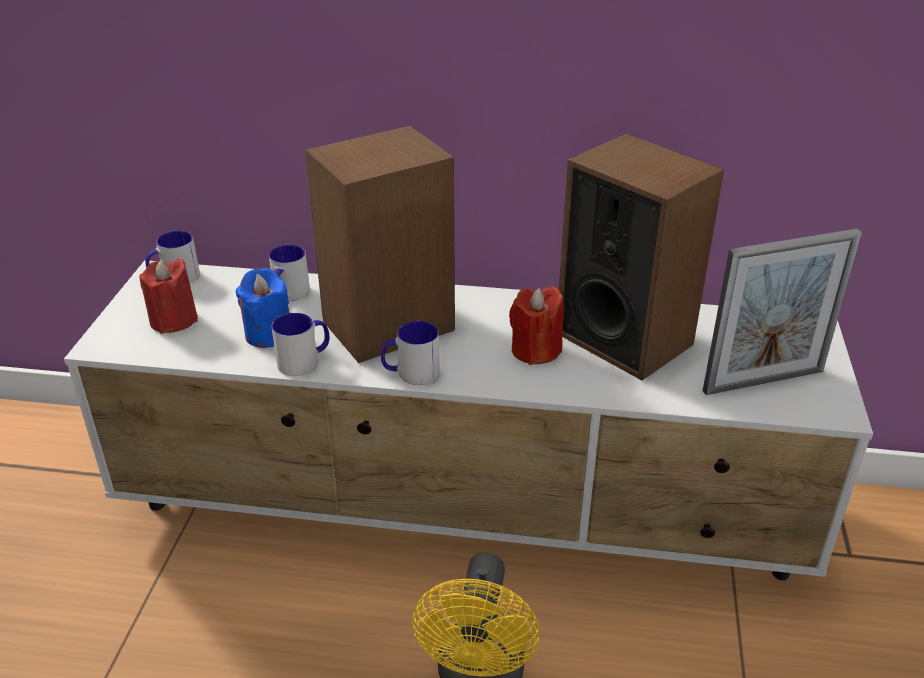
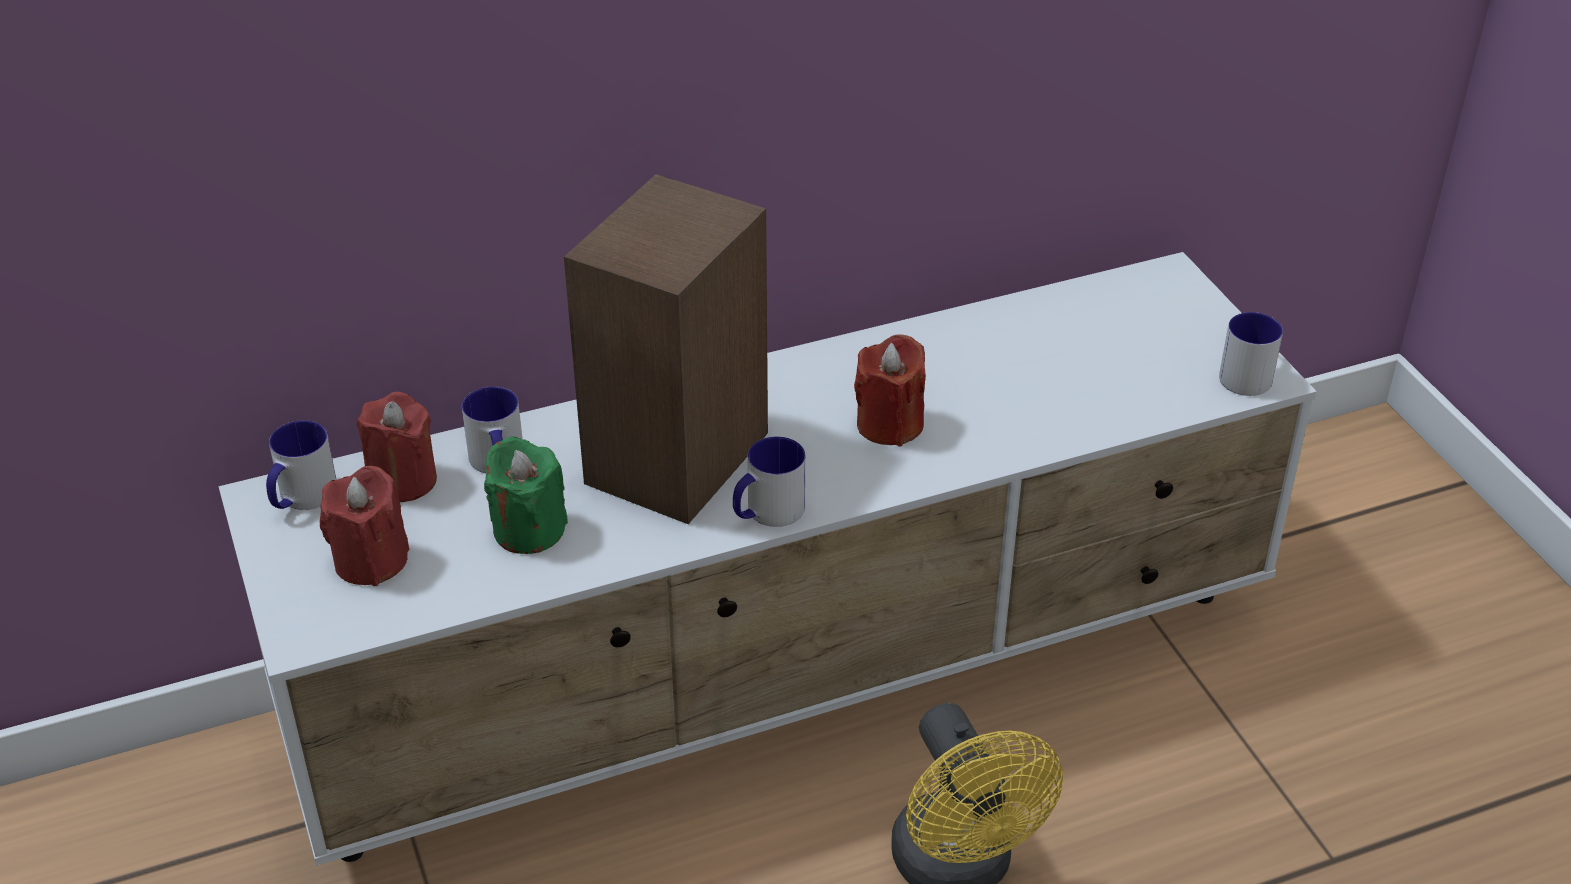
camera: 30 degrees left, 5 degrees up
(231, 287) = (402, 480): none -> red candle
(268, 334) = (528, 529): blue candle -> green candle
(305, 361) = (616, 548): mug -> mug (1248, 373)
(624, 338) = (978, 369): speaker -> none
(763, 381) = (1169, 369): picture frame -> none

